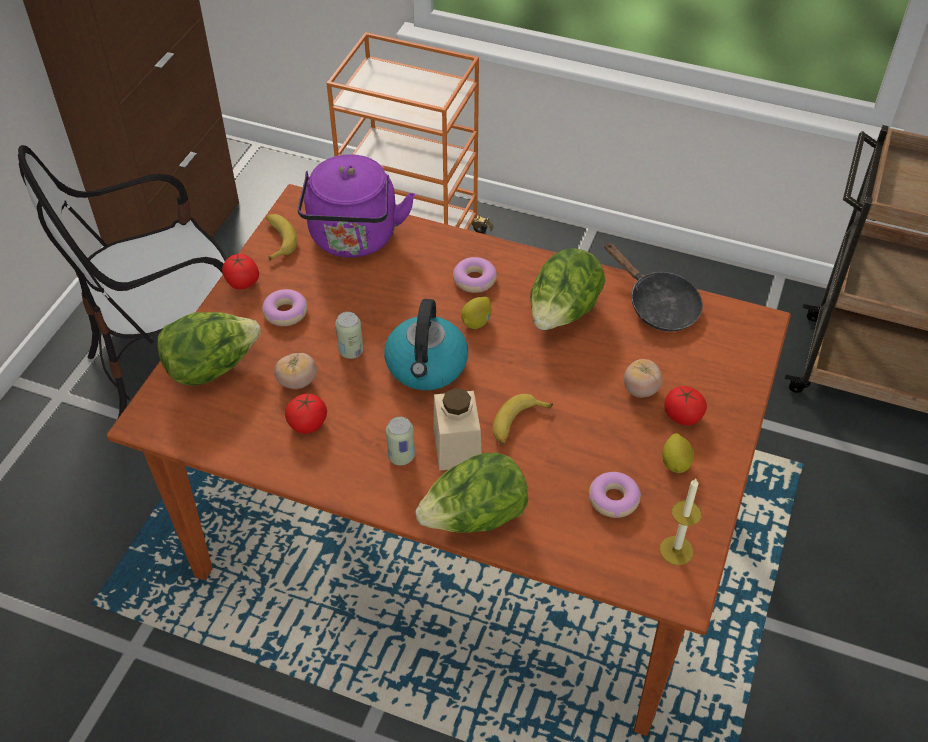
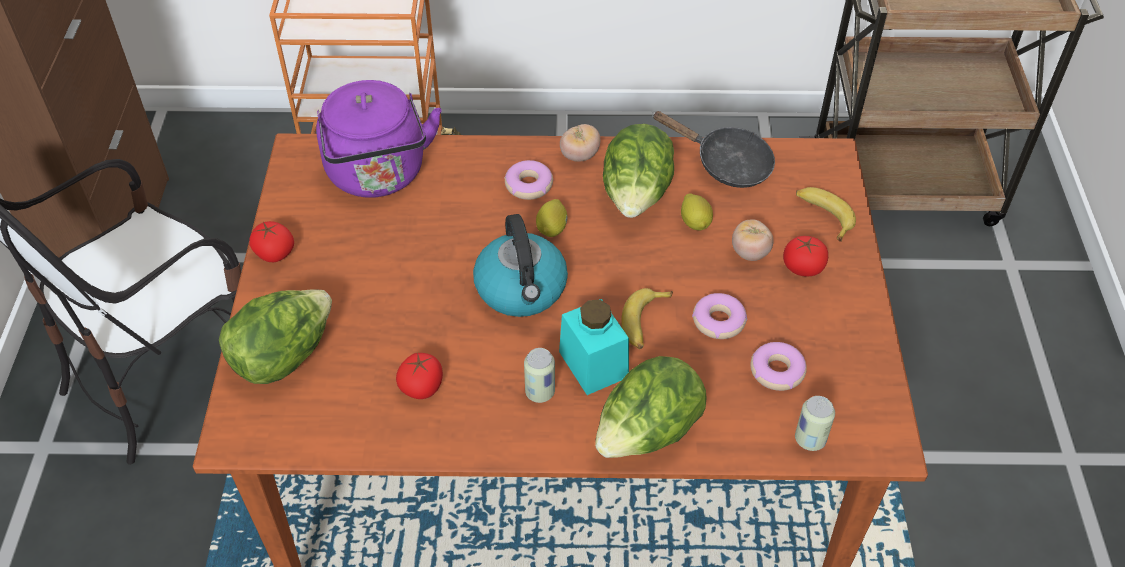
camera: 20 degrees left, 0 degrees up
(277, 240) = (293, 197): banana -> banana (823, 216)
(285, 312) = (339, 273): donut -> donut (718, 321)
(297, 382) = (388, 345): tomato -> tomato (579, 155)
(351, 351) = (432, 295): can -> can (810, 439)
(457, 446) = (593, 364): beige jar -> turquoise jar
(675, 463) = (819, 317): lemon -> lemon (695, 222)
(676, 550) = (861, 404): candle -> none

